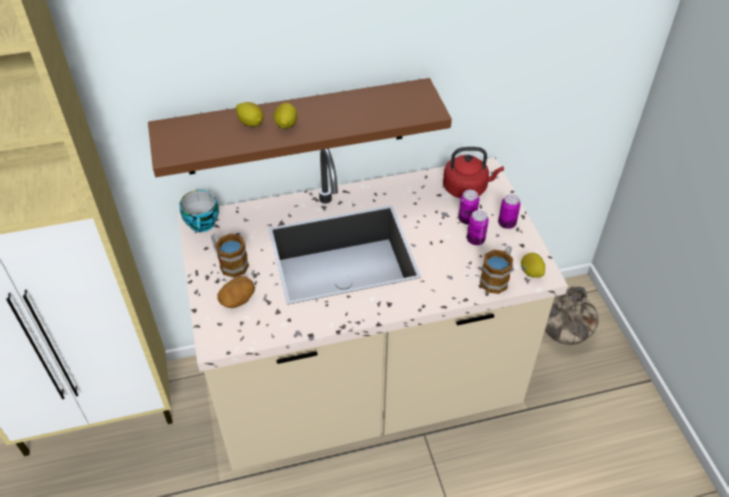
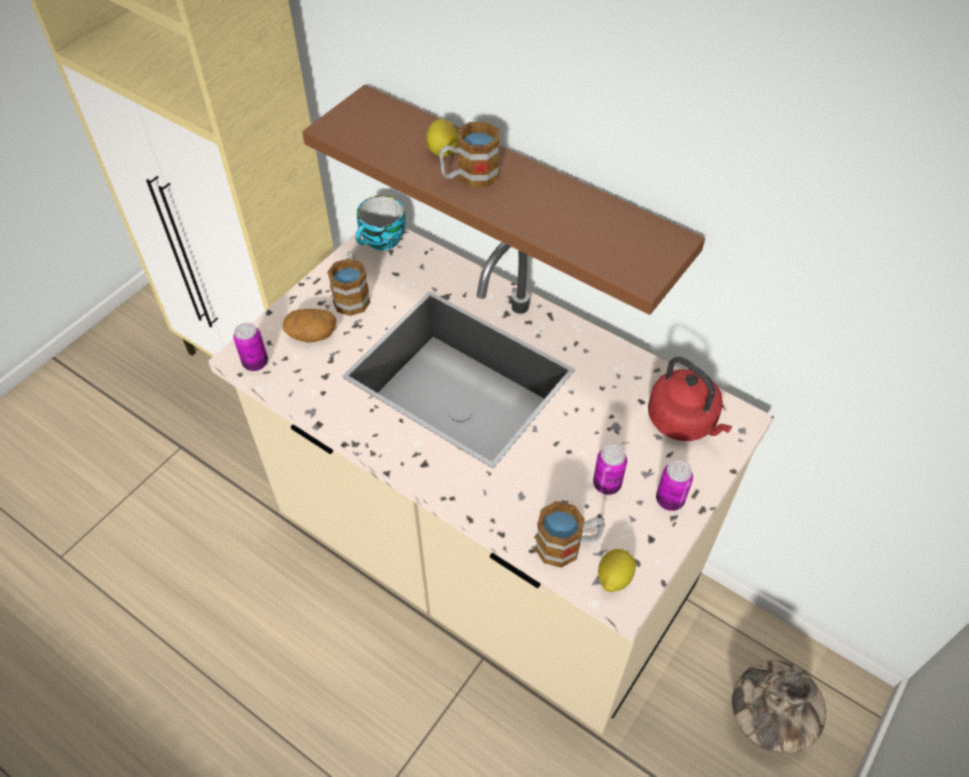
camera: 50 degrees right, 5 degrees up
(285, 125) = (469, 177): lemon -> mug
(467, 219) = (631, 454): can -> can (255, 363)

